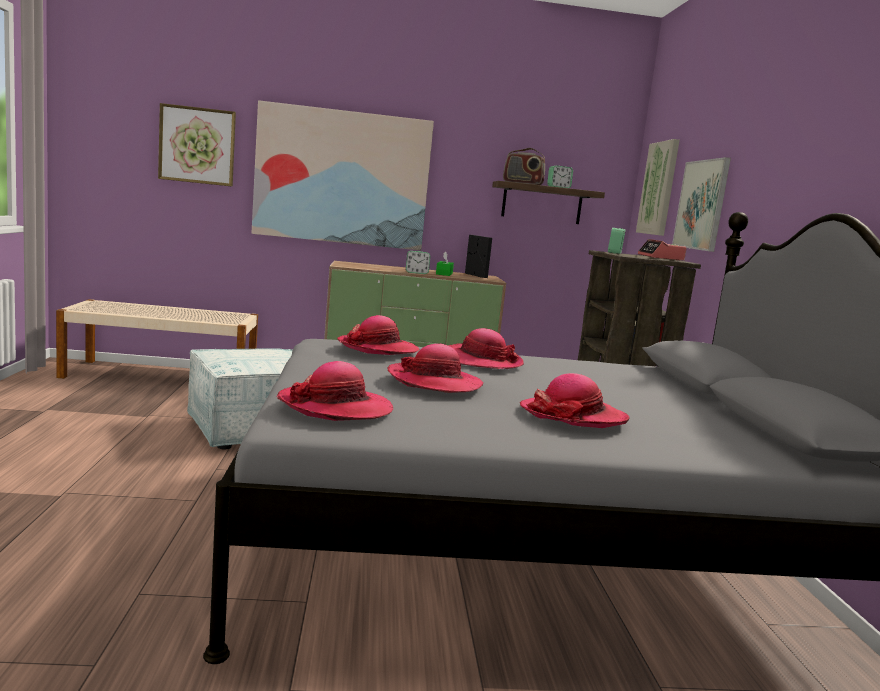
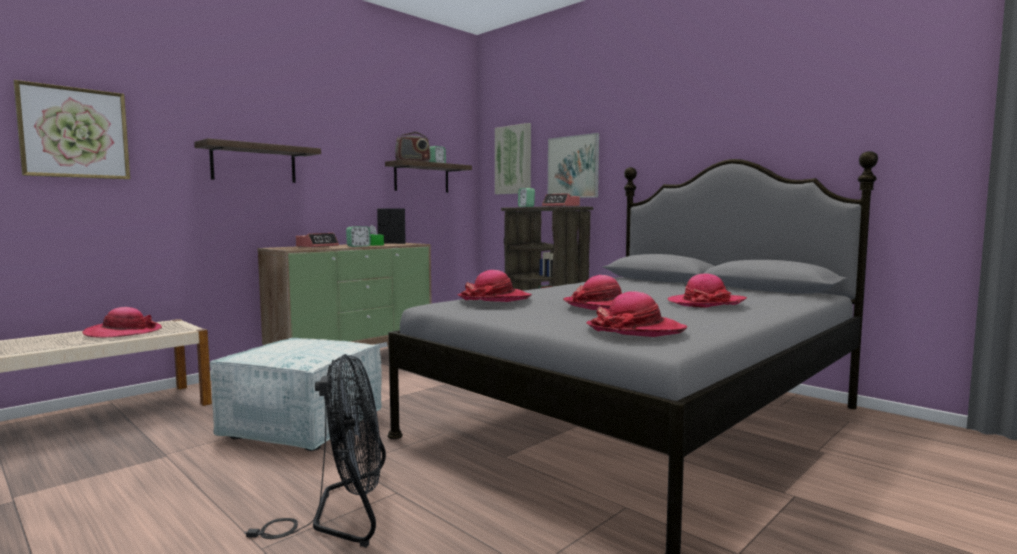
camera: 40 degrees left, 5 degrees down
(142, 494) = (341, 511): none -> black fan
(342, 177) = (254, 164): picture -> shelf
(386, 267) = (317, 246): none -> alarm clock
(481, 361) = (560, 292): hat -> hat (123, 332)

